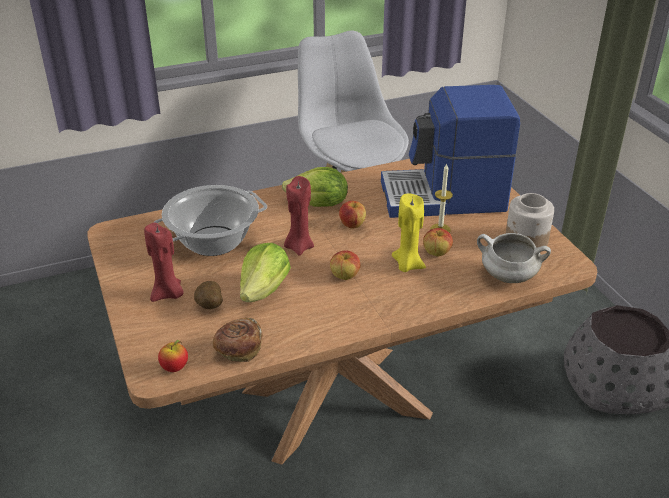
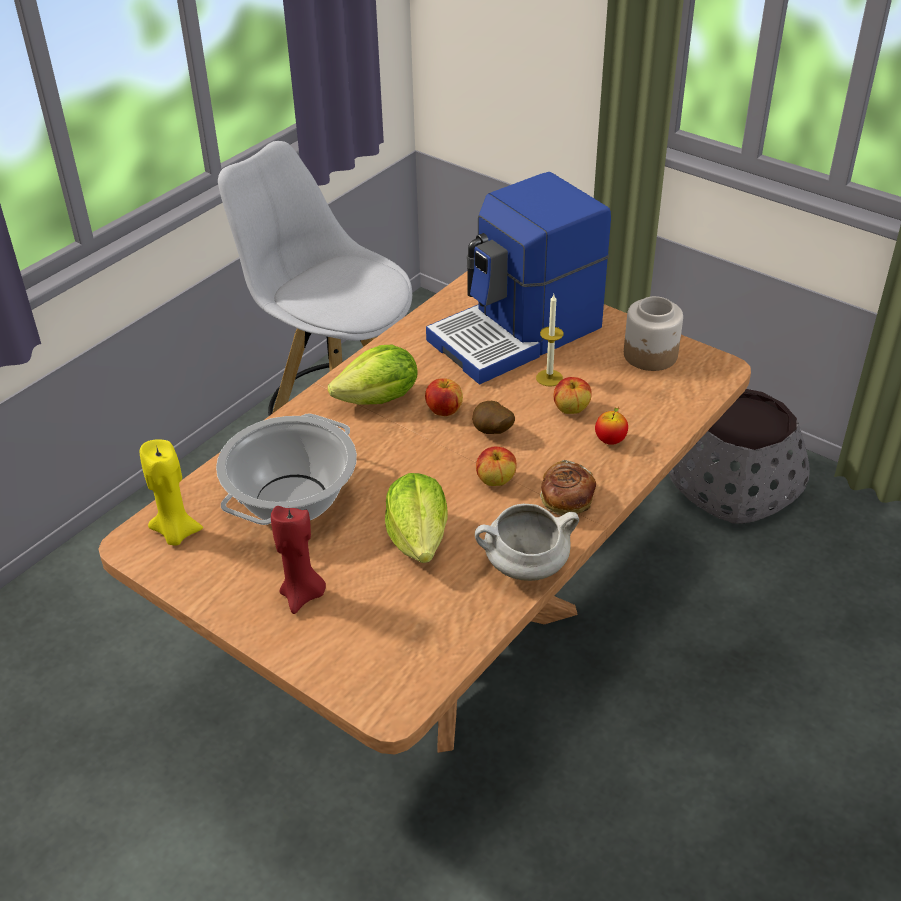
camera: 30 degrees left, 5 degrees up
(175, 368) = (404, 684): apple -> apple (610, 440)
(209, 307) = (371, 589): potato -> potato (492, 432)
(238, 350) = (459, 626): bread -> bread (566, 501)
(299, 247) = (407, 465): red candle -> none
(407, 265) = (553, 438): yellow candle -> yellow candle (176, 533)
(507, 277) = (669, 409): white cooking pot -> white cooking pot (525, 567)

